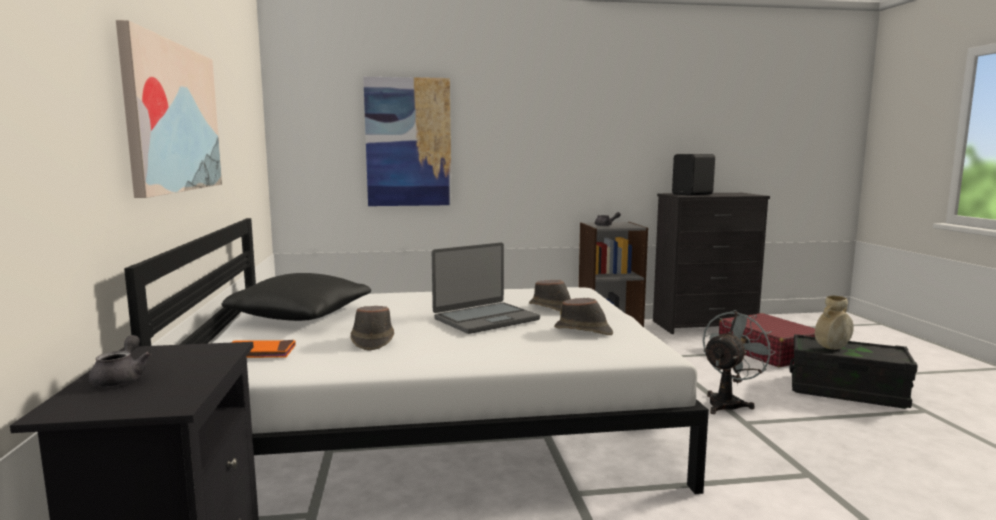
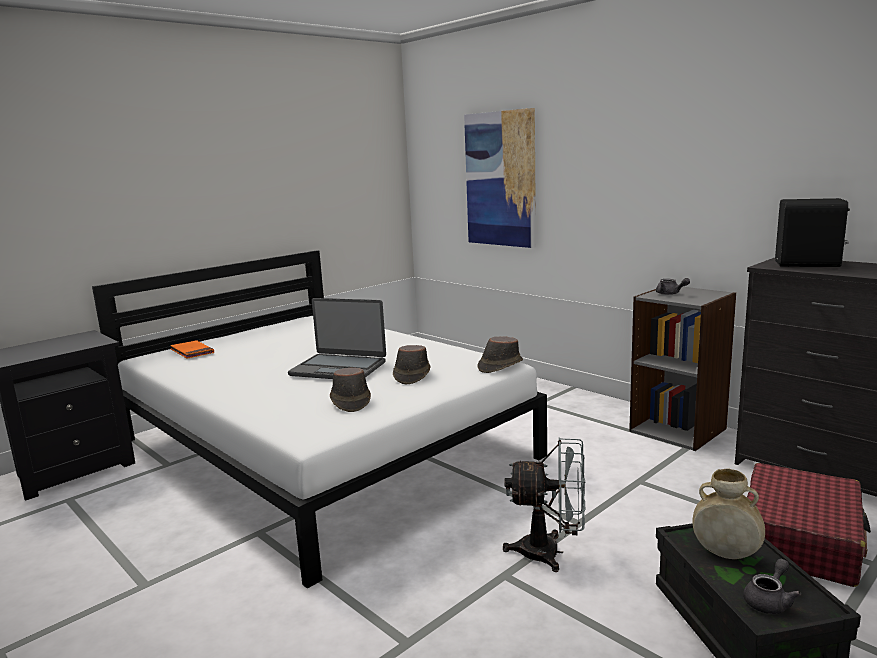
camera: 55 degrees right, 5 degrees up
(122, 378) = (39, 345): grey teapot -> grey teapot (769, 600)
(172, 118) = (196, 185): picture -> none
(300, 316) = (282, 333): black pillow -> none
(372, 340) = (244, 362): brown hat -> brown hat (500, 366)

